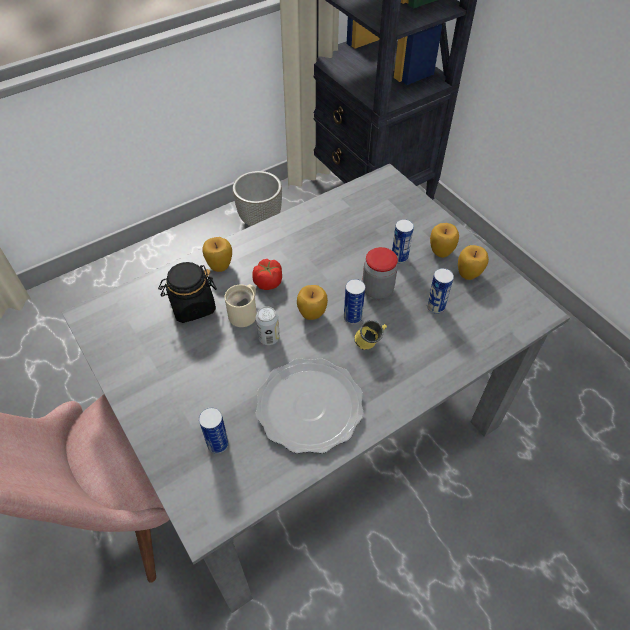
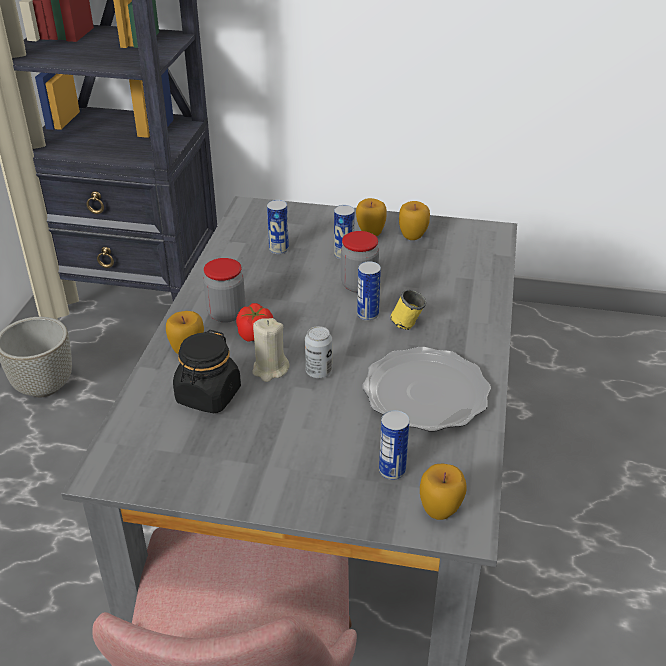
camera: 45 degrees left, 15 degrees down
(245, 314) = (270, 369): beige mug -> beige candle
(271, 254) = (226, 314): none -> jar
(312, 314) = (331, 333): apple -> apple (440, 511)
(435, 307) = (420, 270): can -> can (278, 249)

